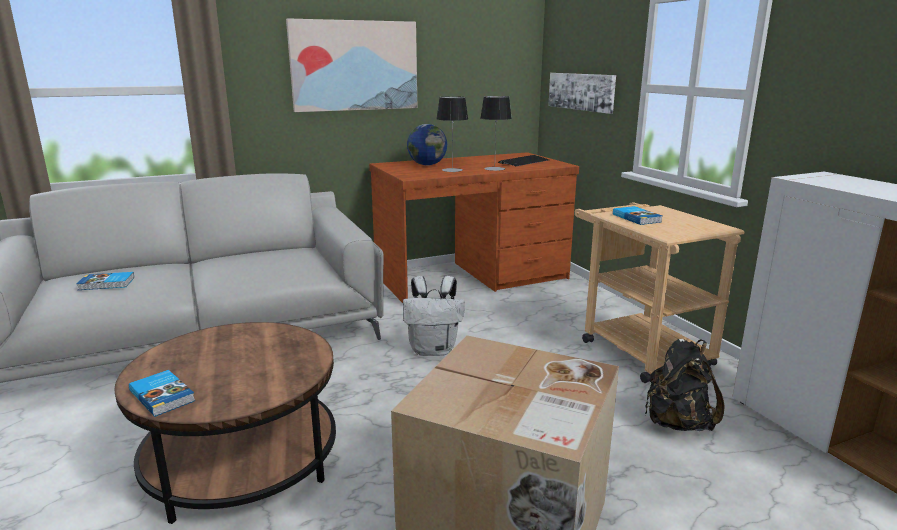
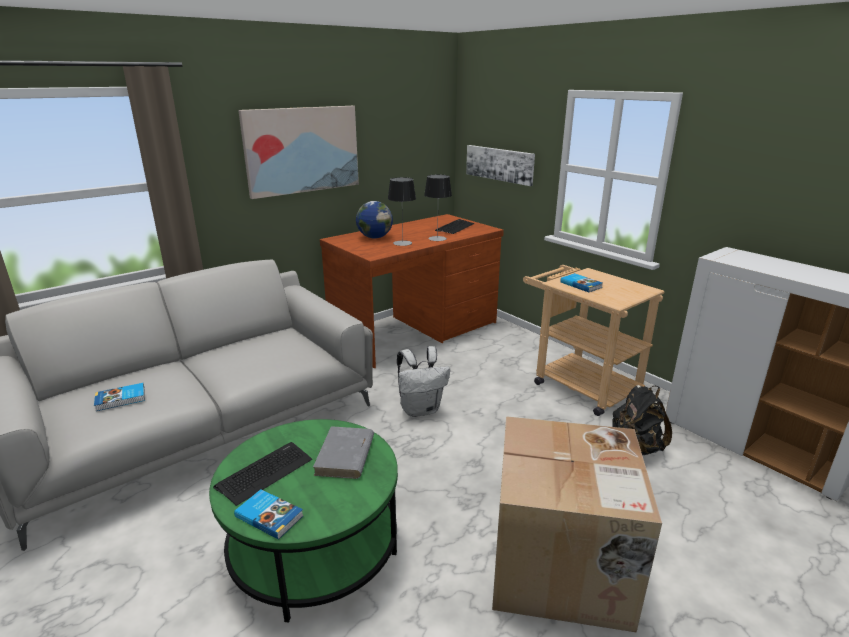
camera: 15 degrees left, 5 degrees up
(188, 359) = (265, 473): none -> keyboard
(242, 458) = (314, 546): brown coffee table -> green coffee table
(279, 356) = (345, 456): none -> grey book

